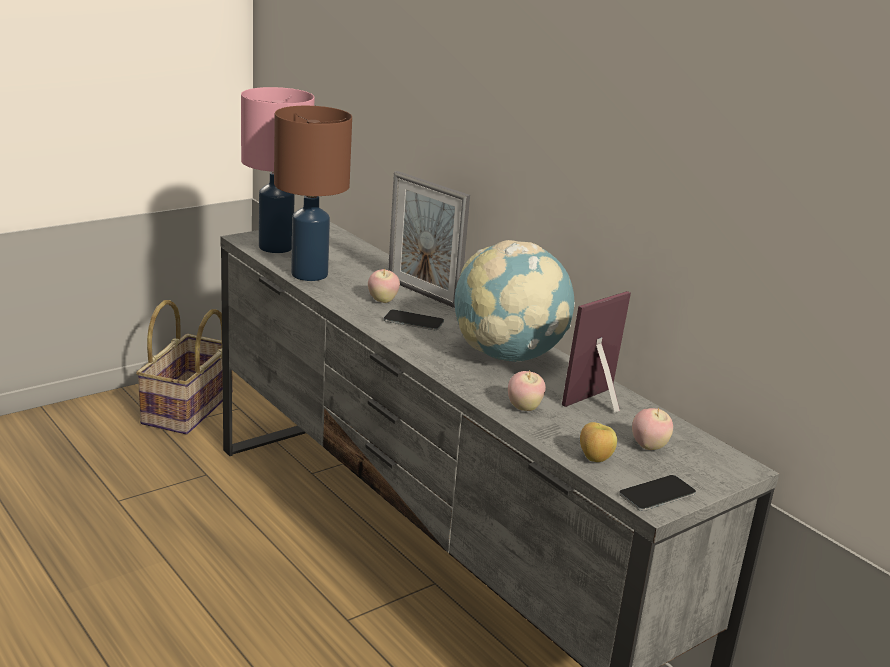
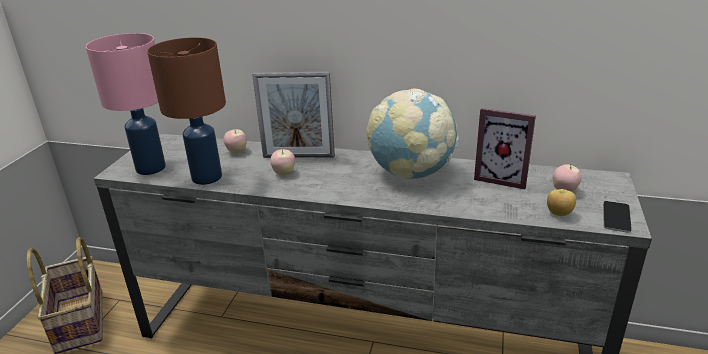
camera: 35 degrees left, 5 degrees up
(413, 321) = (324, 177): phone -> none
(524, 408) = (476, 202): apple -> apple (237, 151)
(601, 404) = (502, 177): picture frame -> picture frame turned 75 degrees counterclockwise

